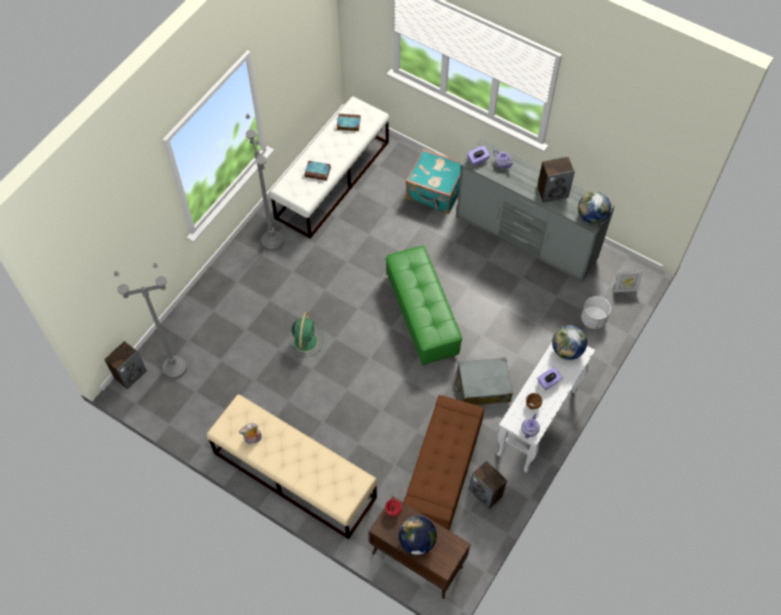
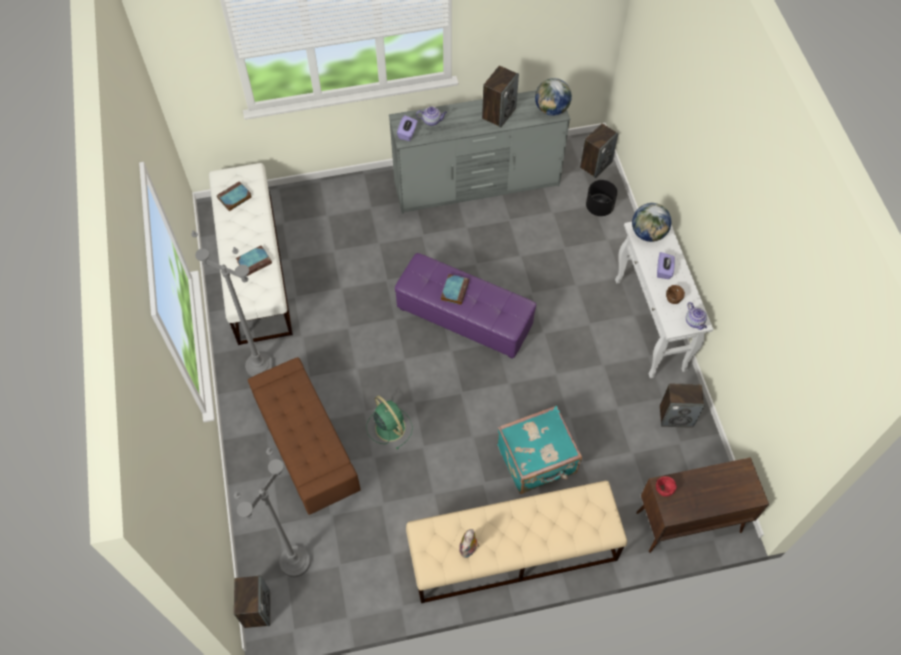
camera: 45 degrees left, 0 degrees up
(417, 541) = (710, 496): globe -> none
(419, 287) = (454, 290): none -> book
(423, 315) = (465, 317): green ottoman -> purple ottoman
(435, 193) = (360, 207): turquoise suitcase -> turquoise suitcase (537, 460)
(442, 470) = (624, 431): brown ottoman -> brown ottoman (306, 445)
(483, 386) = (578, 333): grey suitcase -> none
(593, 319) = (599, 207): white planter -> black planter
(625, 289) = (595, 164): picture frame -> speaker

